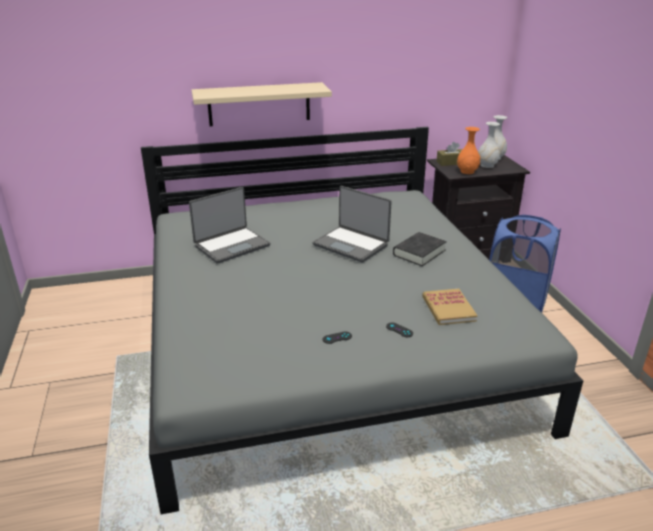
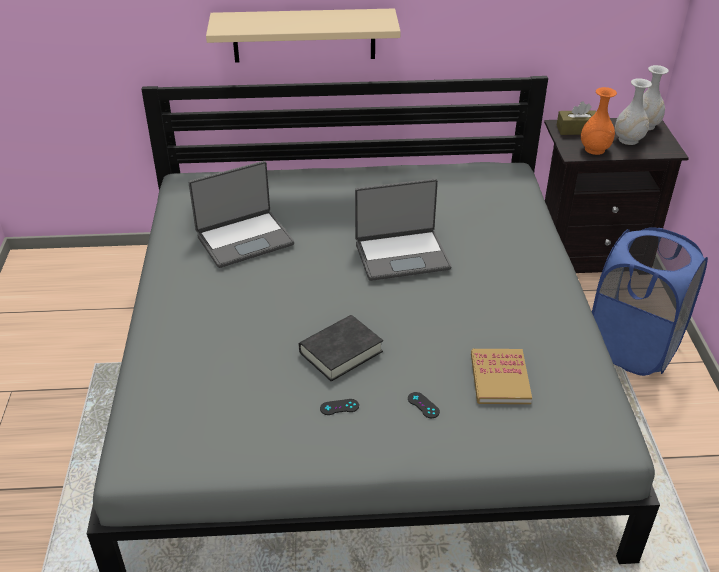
camera: 10 degrees right, 10 degrees up
(351, 244) = (402, 255): laptop -> laptop turned 60 degrees counterclockwise
(419, 252) = (490, 278): black book -> black book (341, 352)

